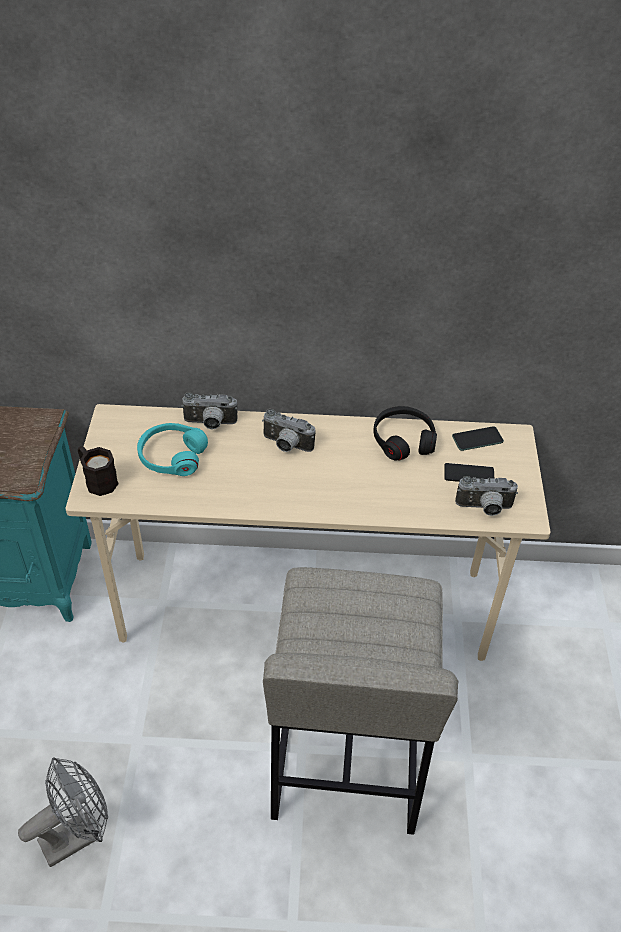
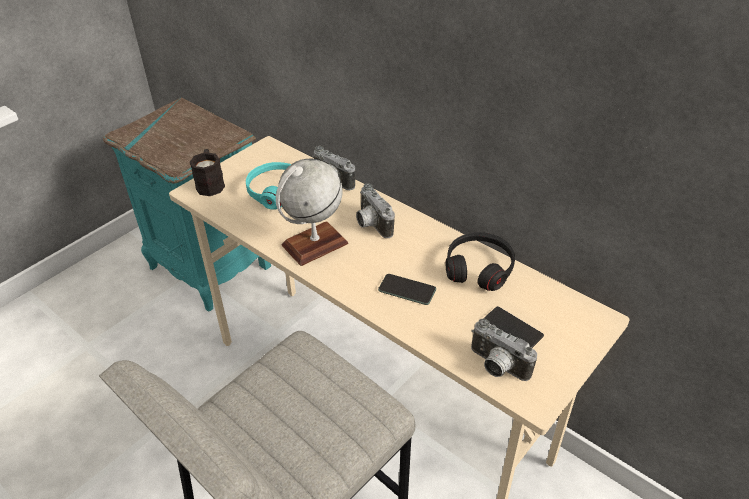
camera: 40 degrees right, 5 degrees down
(77, 834) = (73, 459): grey fan -> none
(259, 487) = (314, 244): none -> globe
(477, 439) = (554, 302): phone -> phone (407, 290)

